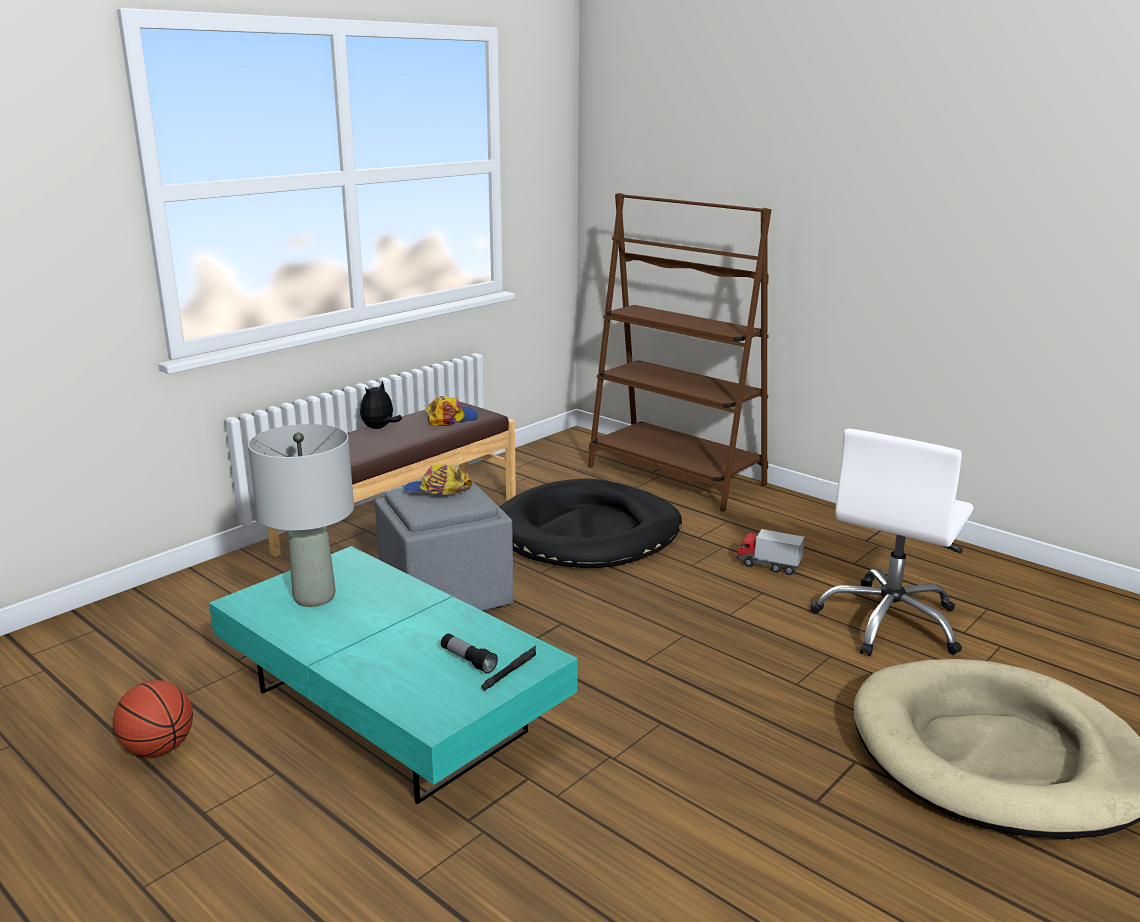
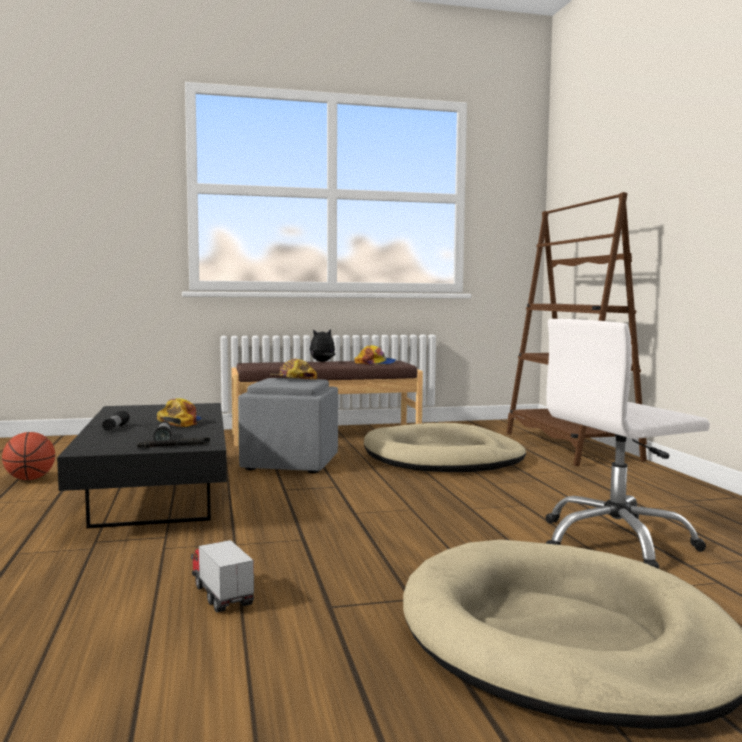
camera: 35 degrees right, 15 degrees down
(314, 597) = (153, 411): grey table lamp -> none
(356, 655) = (115, 428): none -> flashlight
(392, 711) = (158, 494): turquoise coffee table -> black coffee table
(406, 614) = (179, 422): none -> cap
(588, 532) = (443, 457): black dog bed -> beige dog bed
(768, 565) = (559, 494): toy truck -> toy truck (221, 595)

